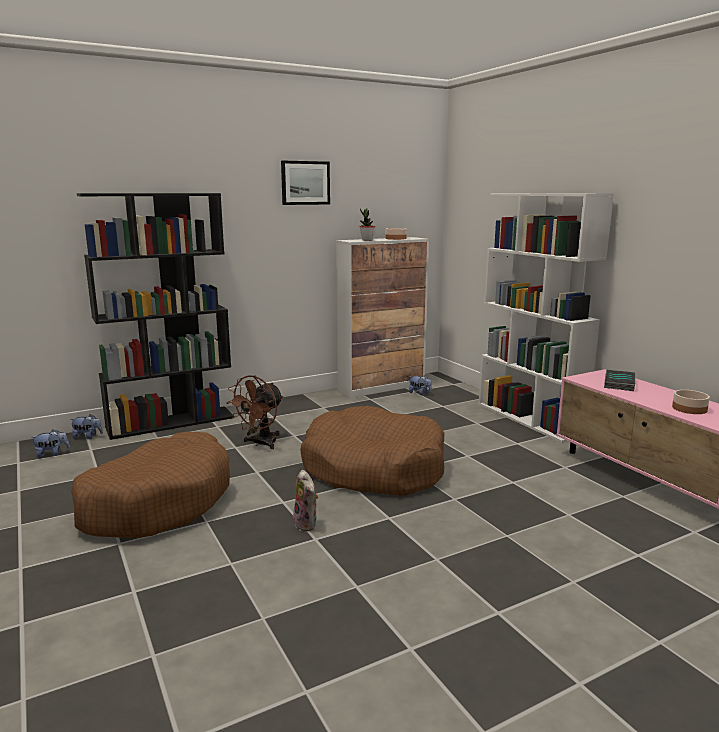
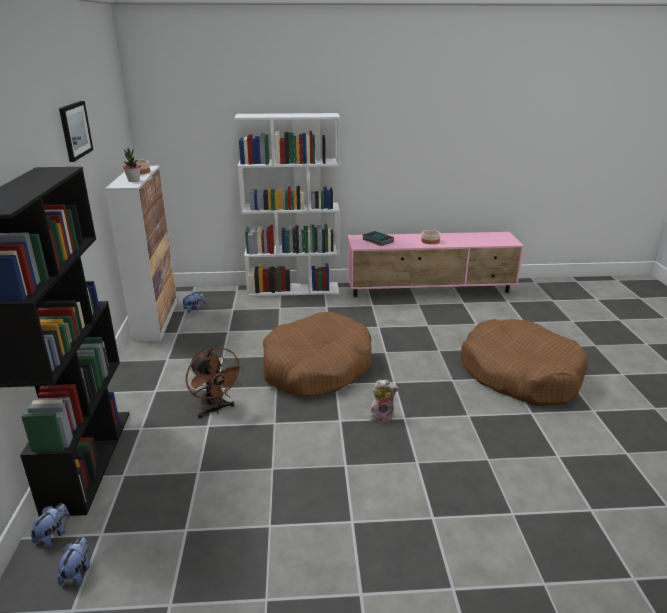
camera: 65 degrees left, 10 degrees up
(157, 502) = (289, 490): brown dog bed -> brown dog bed (520, 374)

